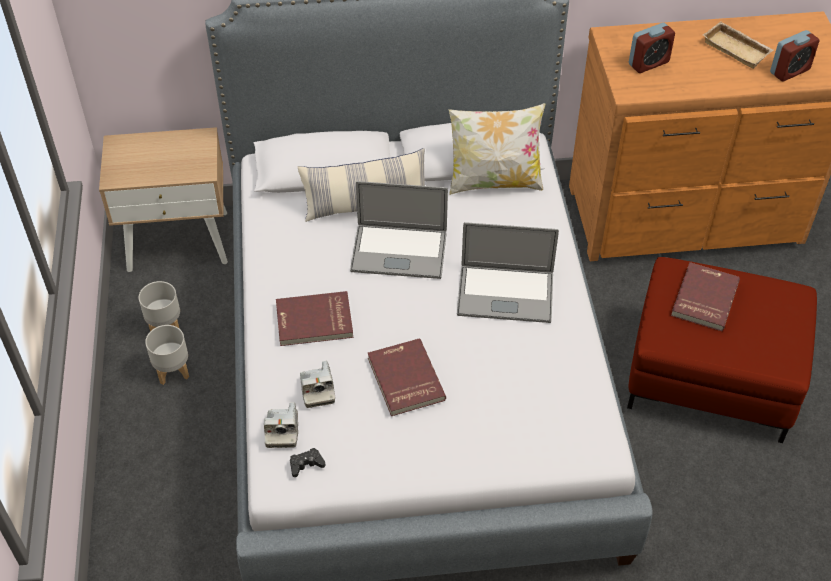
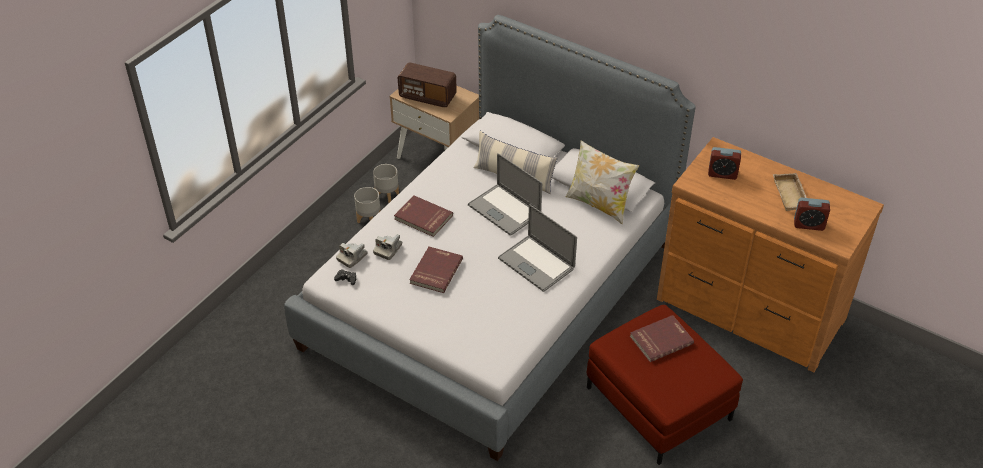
camera: 40 degrees right, 5 degrees down
(152, 164) = (427, 96): none -> radio

